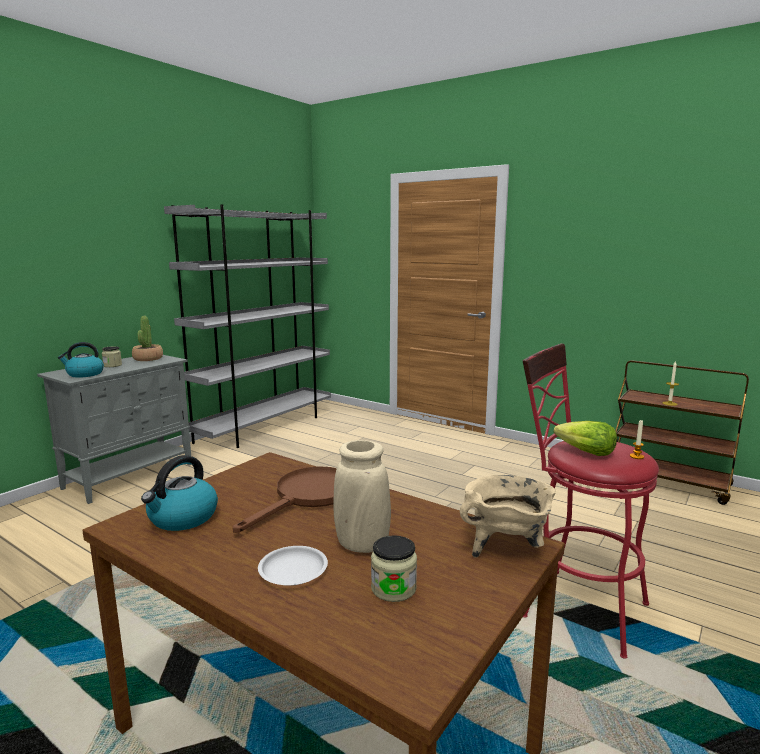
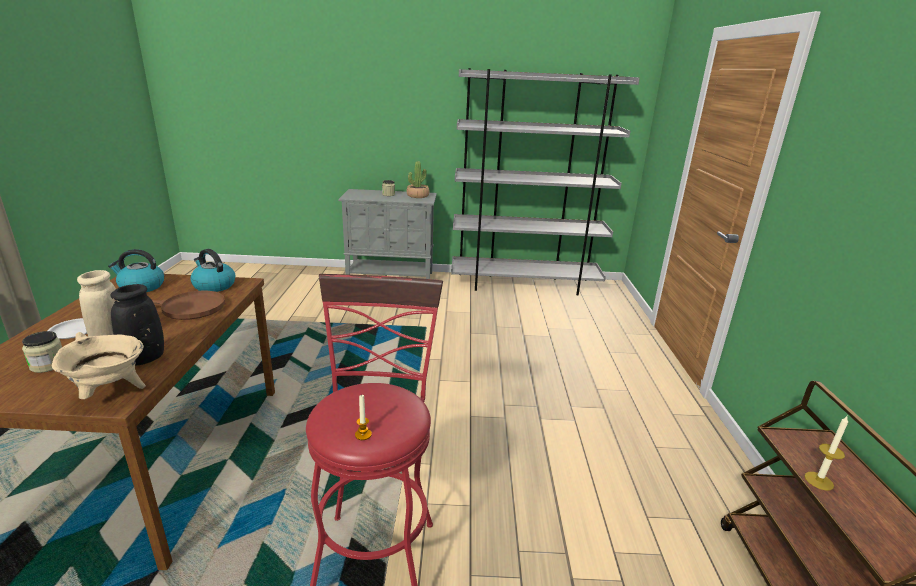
camera: 55 degrees right, 10 degrees up
(84, 374) = (359, 196): kettle -> kettle (213, 286)
(433, 526) = (144, 359): none -> black vase
(585, 452) = (352, 400): lettuce -> none

